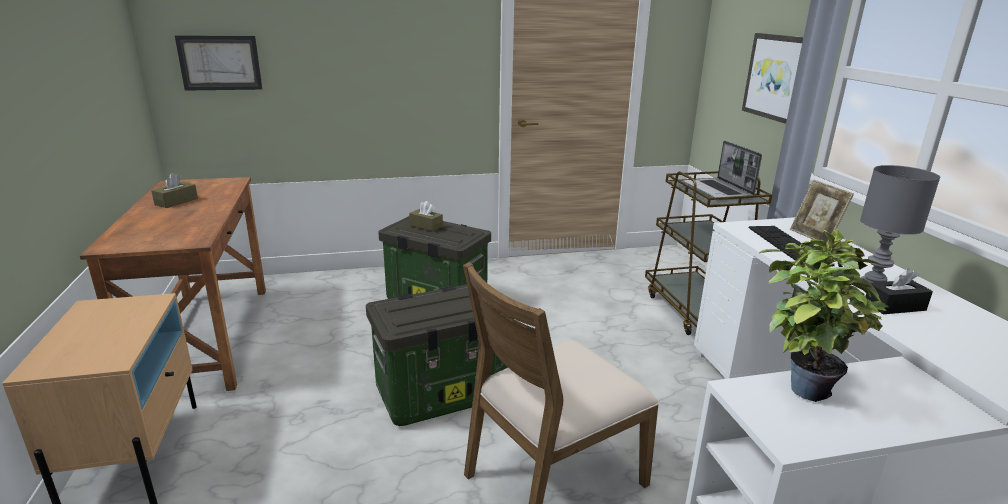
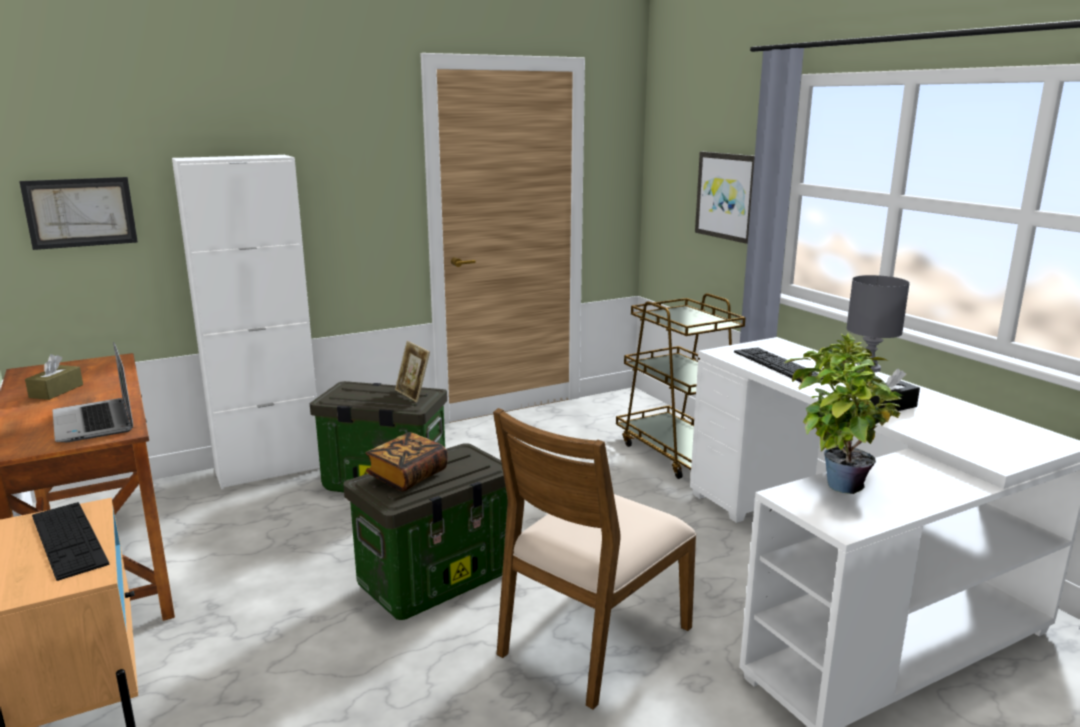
camera: 15 degrees left, 5 degrees down
(122, 324) = (68, 539): none -> keyboard
(355, 278) = (269, 470): none -> white cabinet
(418, 306) = (407, 476): none -> book
(426, 226) = (367, 391): brown tissue box -> none
(718, 190) = (689, 318): laptop -> laptop (95, 422)
(814, 236) = (798, 354): picture frame -> picture frame (413, 394)

